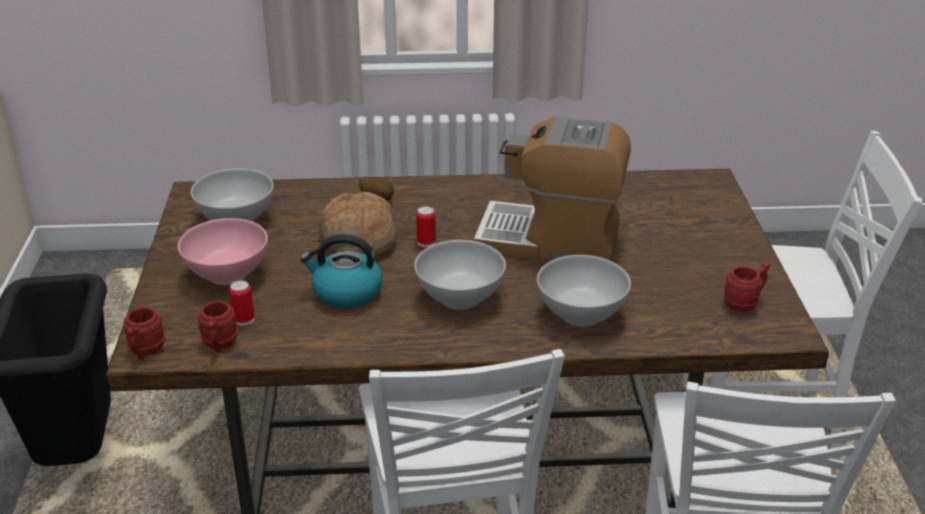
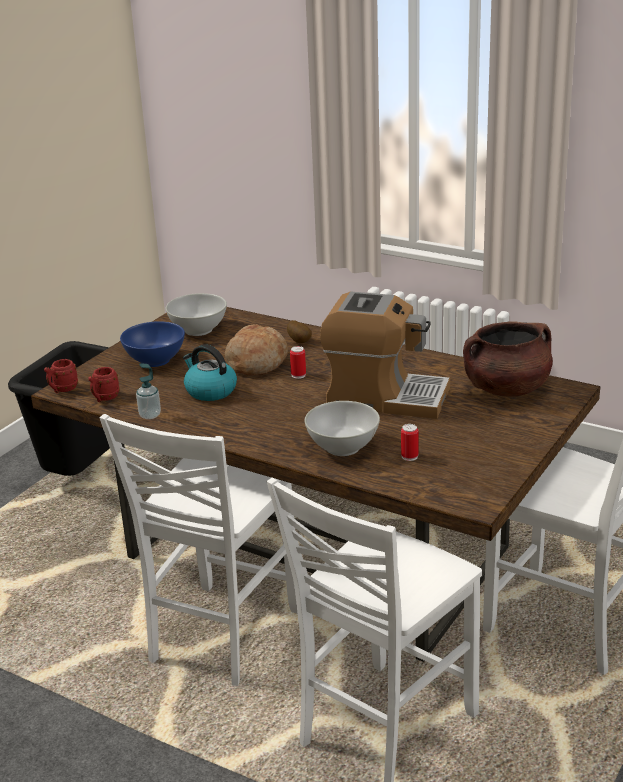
camera: 35 degrees right, 5 degrees down
(227, 274) = (155, 360): pink bowl -> blue bowl
(244, 319) = (134, 388): can -> can (409, 456)
(309, 349) = (150, 415): none -> soap dispenser
(460, 298) = (276, 414): white bowl -> none
(551, 240) = (385, 397): coffee machine -> coffee machine turned 150 degrees clockwise
(654, 196) = (506, 389): none -> brown cooking pot
(744, 303) = (471, 476): red mug -> none

